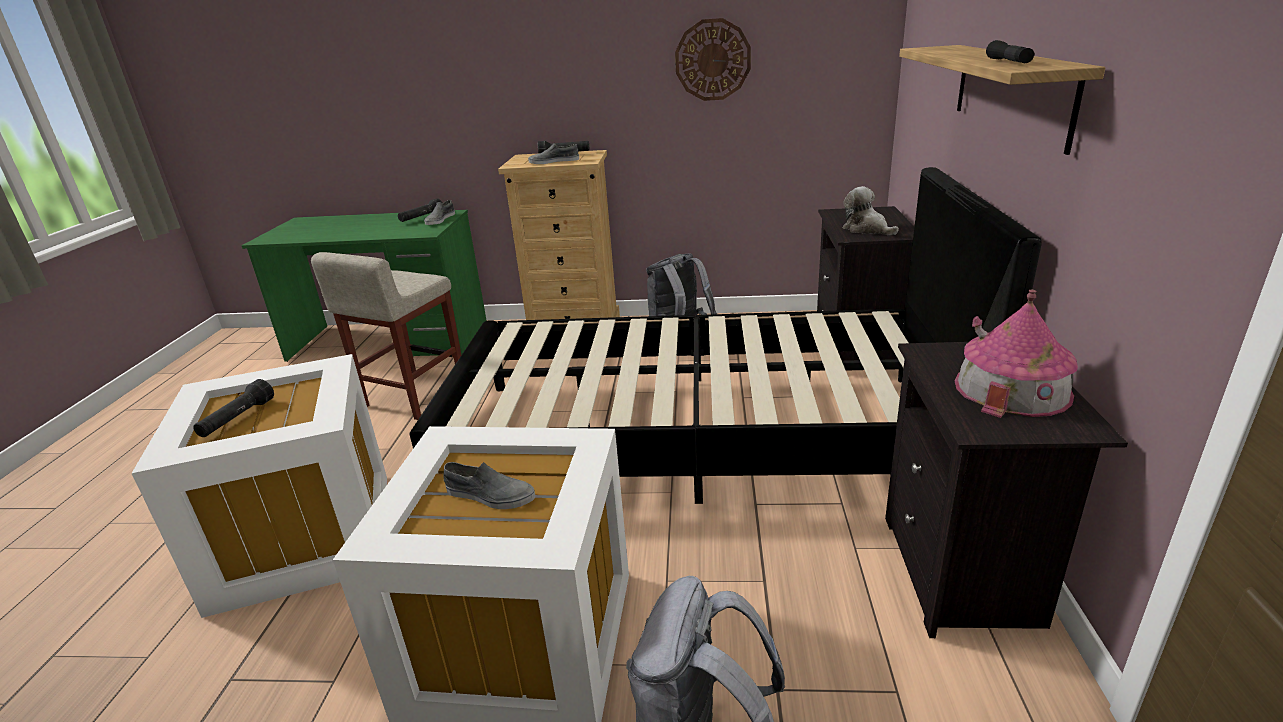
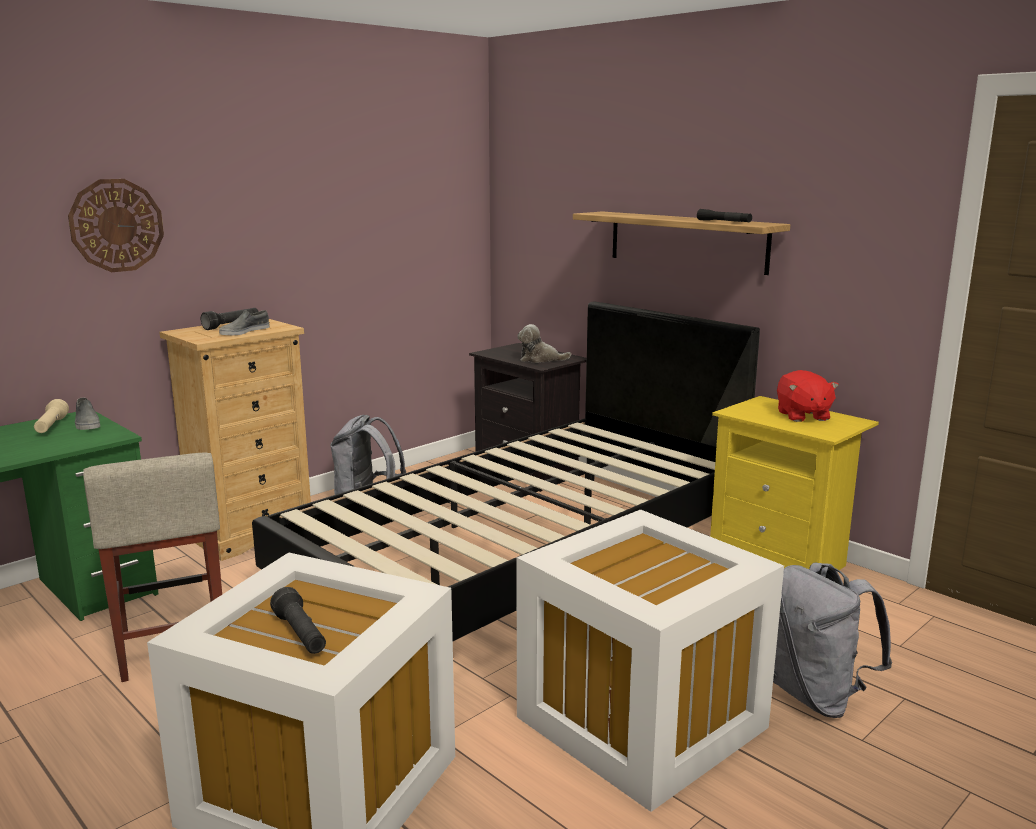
camera: 50 degrees left, 10 degrees down
(421, 218) = (51, 426): black flashlight -> beige flashlight
(489, 495) = (648, 570): grey shoe -> none
(712, 60) = (356, 222): wall clock -> wall clock (116, 225)
(963, 573) = (782, 561): black nightstand -> yellow nightstand
(1012, 389) = (802, 416): toy house -> red plush toy

